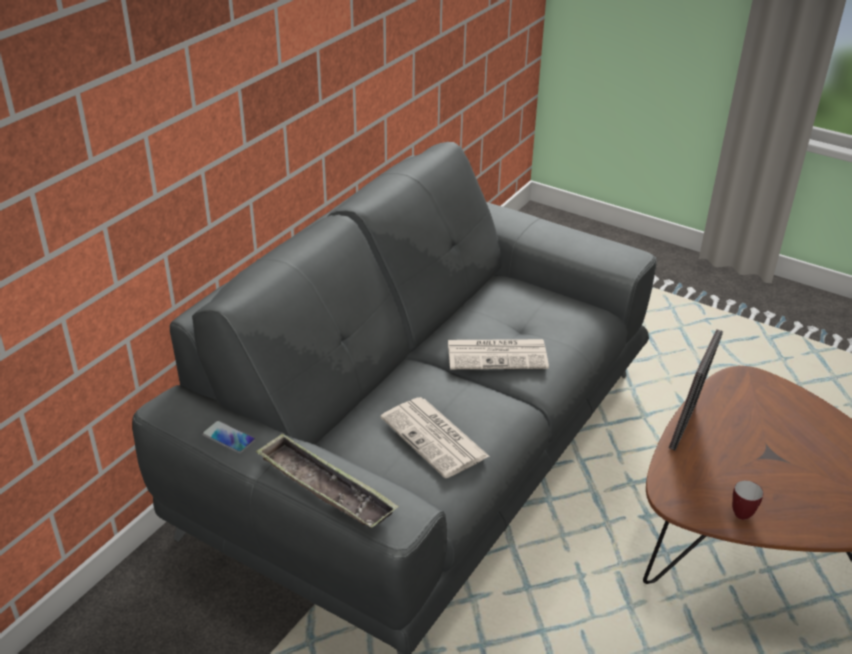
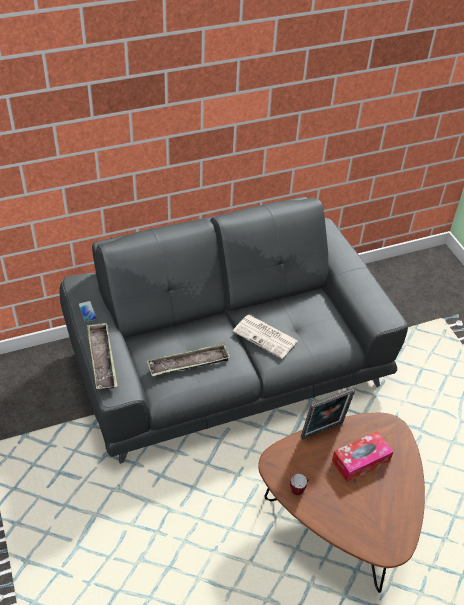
camera: 35 degrees right, 10 degrees up
(435, 438) = (189, 363): newspaper -> tray
(764, 435) = (360, 461): none -> tissue box

